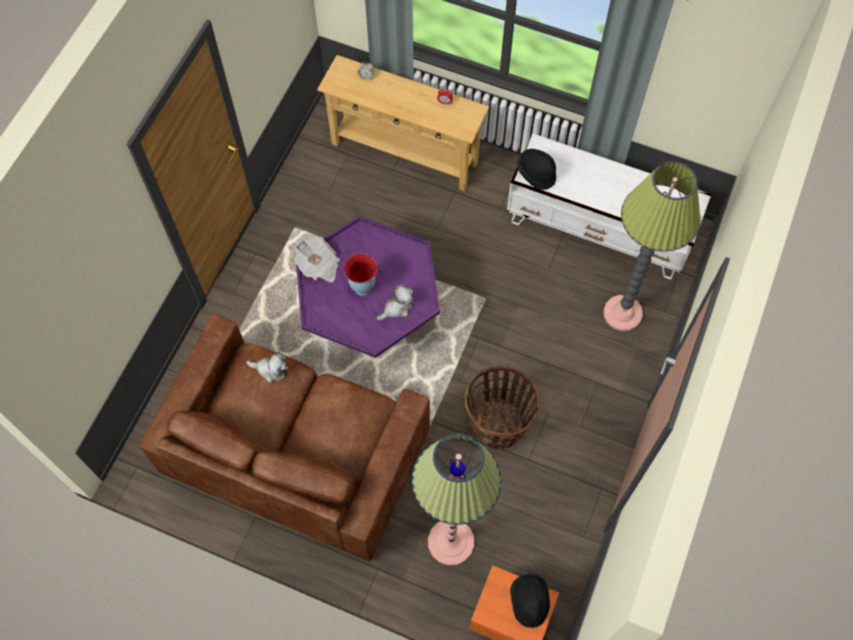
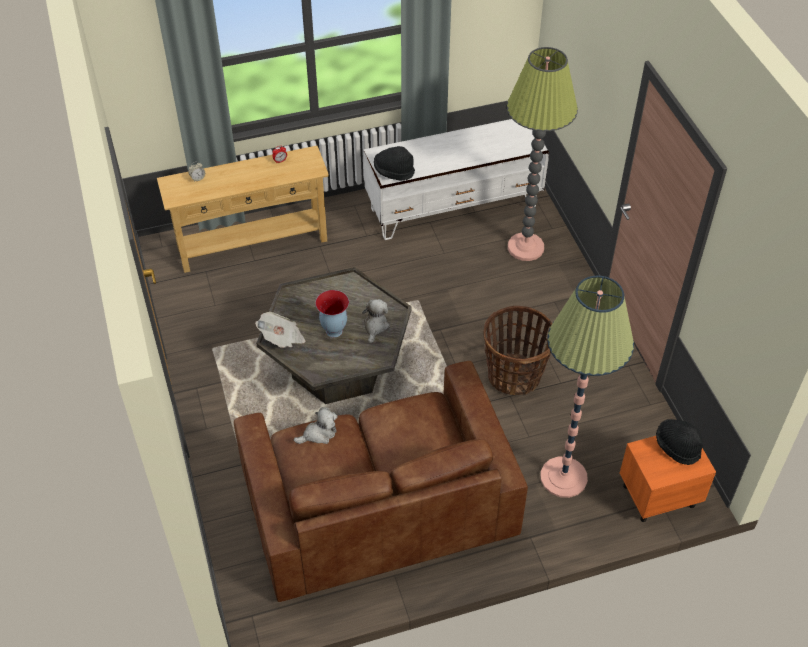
camera: 40 degrees left, 15 degrees down
(369, 313) = (338, 368): purple coffee table -> grey coffee table

